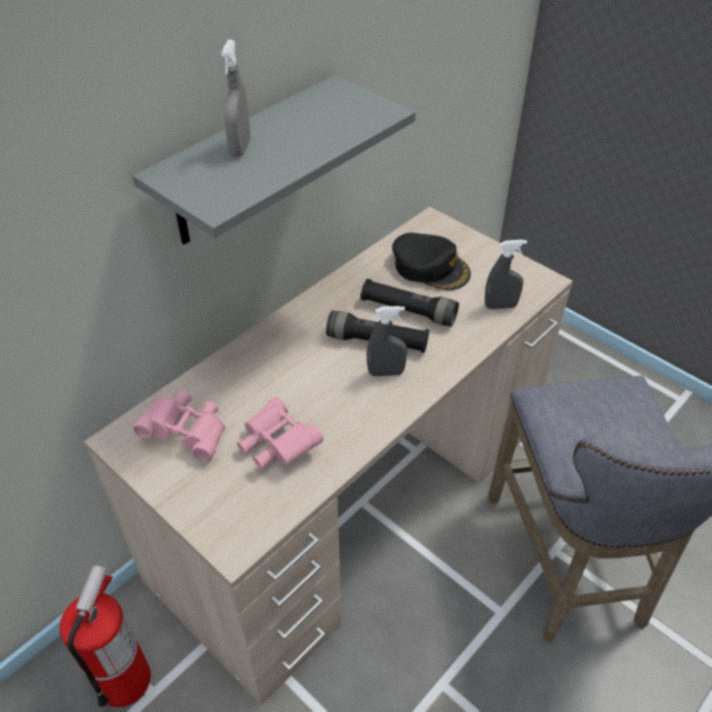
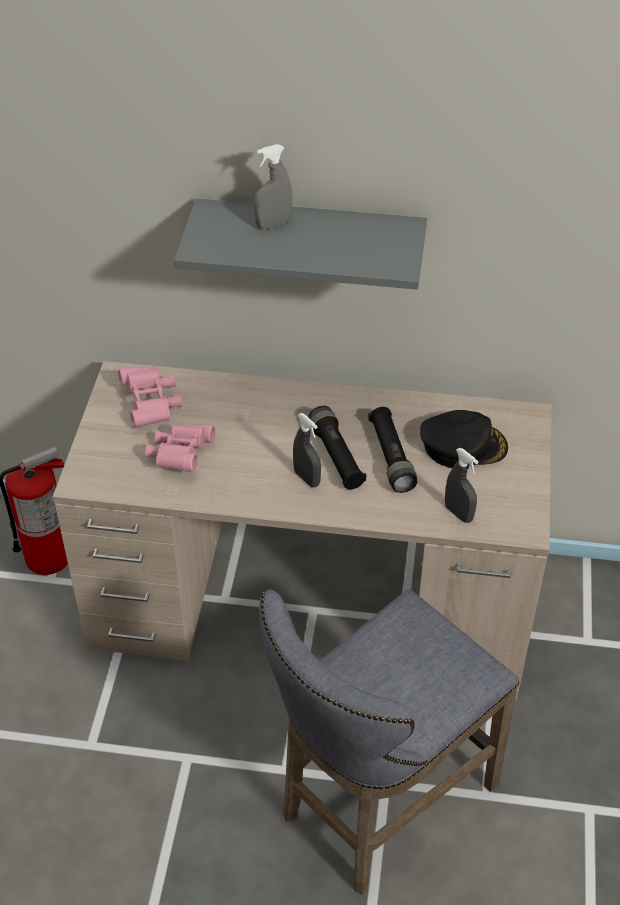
camera: 55 degrees right, 0 degrees up
(430, 267) = (463, 445): black cap -> black cap turned 90 degrees counterclockwise

